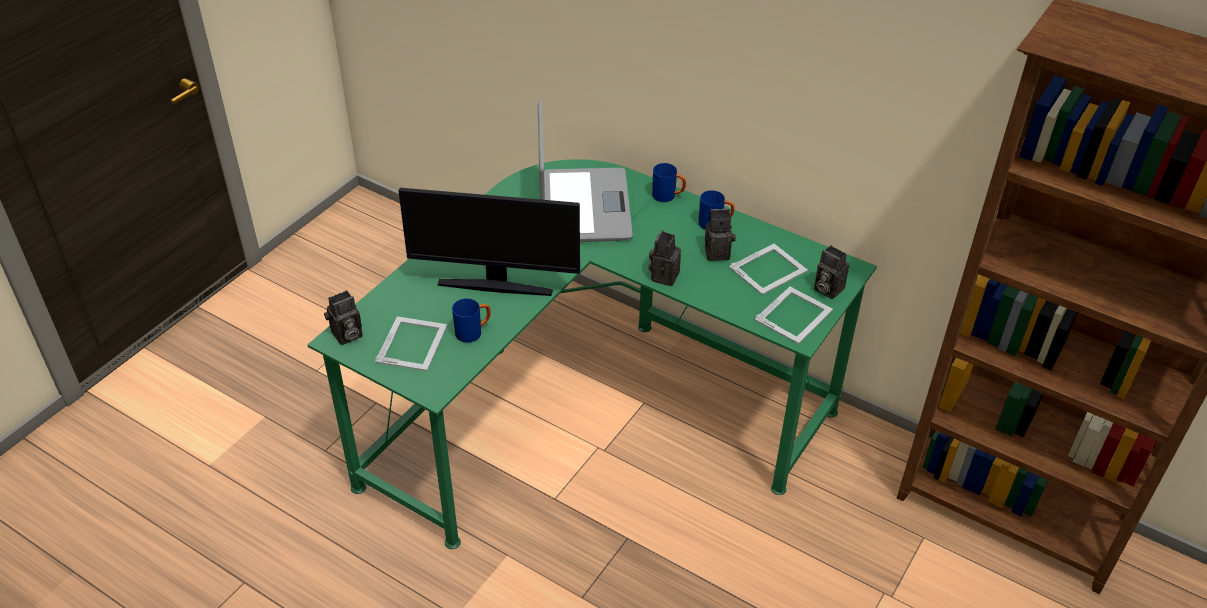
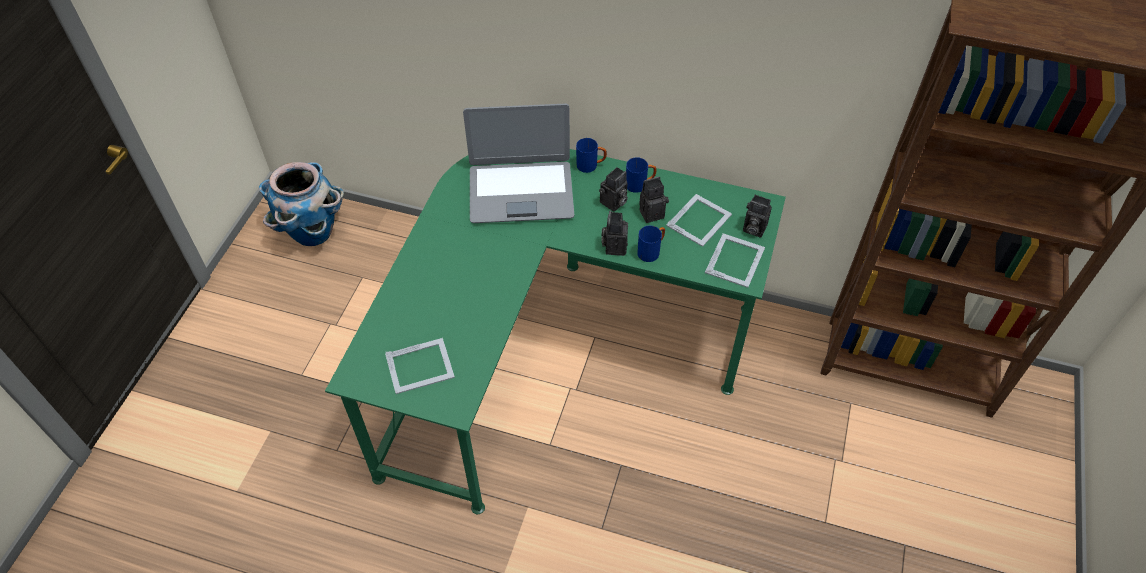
camera: 15 degrees left, 10 degrees up
(346, 336) = (357, 373): camera -> camera (613, 203)
(379, 239) = (312, 232): none -> planter
(412, 343) = (420, 366): picture frame -> picture frame turned 75 degrees clockwise
(473, 332) = (470, 342): blue mug -> blue mug (651, 251)
(495, 285) = (473, 289): monitor -> none
(583, 206) = (521, 192): laptop -> laptop turned 105 degrees clockwise

